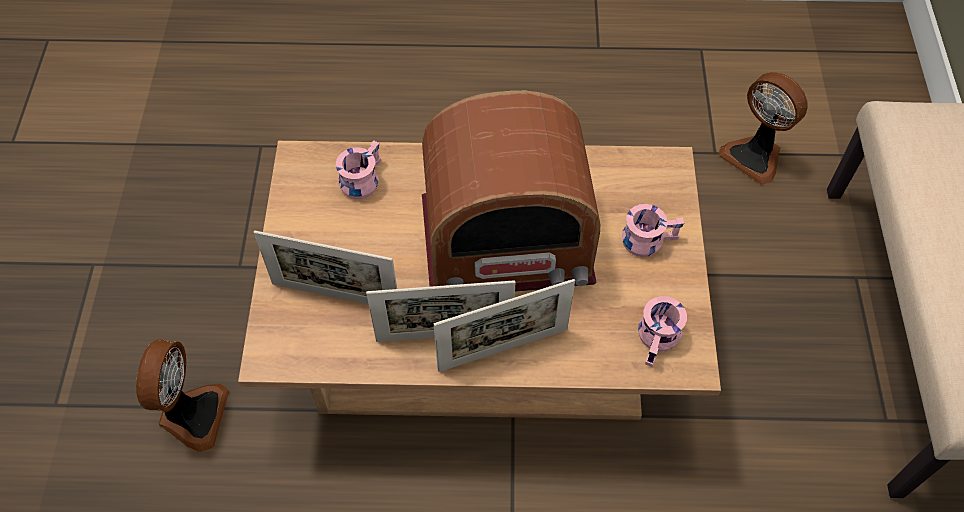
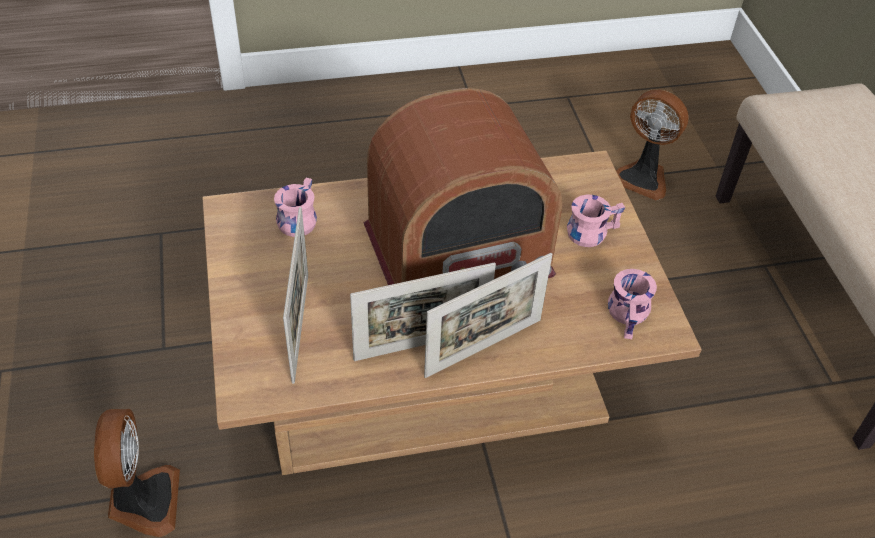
camera: 15 degrees left, 10 degrees down
(335, 296) = (300, 326): picture frame -> picture frame turned 90 degrees counterclockwise

